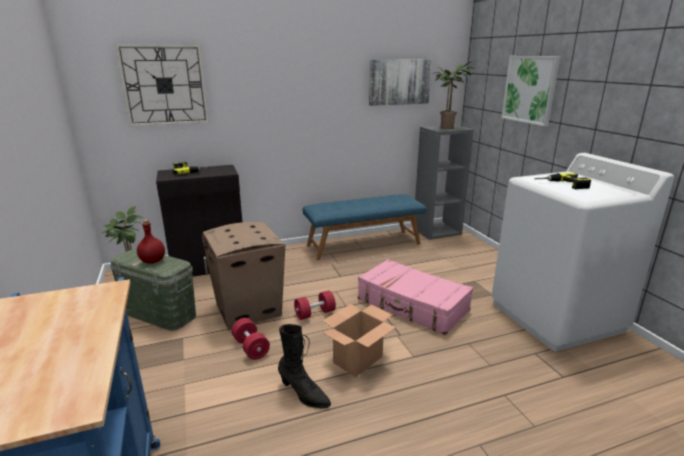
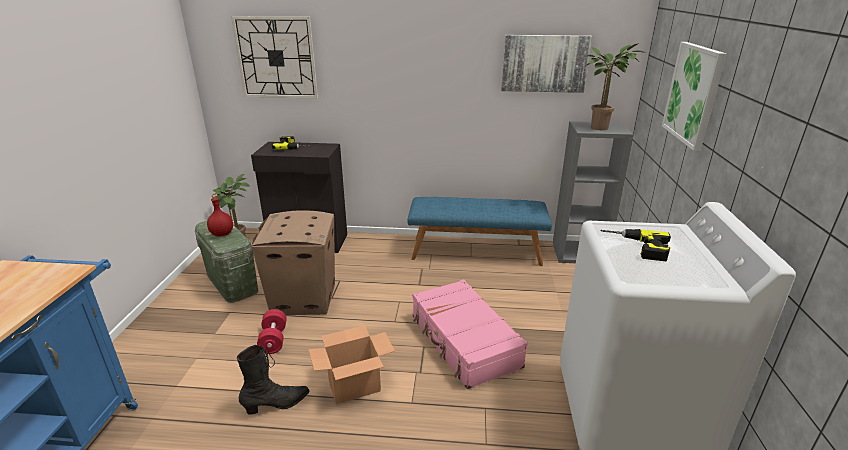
camera: 25 degrees right, 5 degrees up
(303, 394) = (277, 404): black boot -> black boot turned 90 degrees counterclockwise
(315, 313) = (358, 321): red dumbbell -> none

